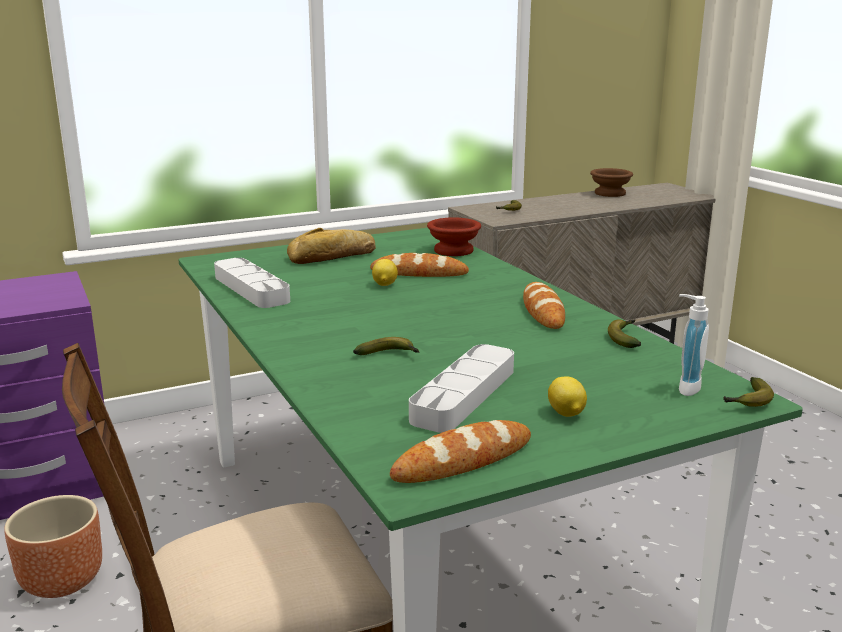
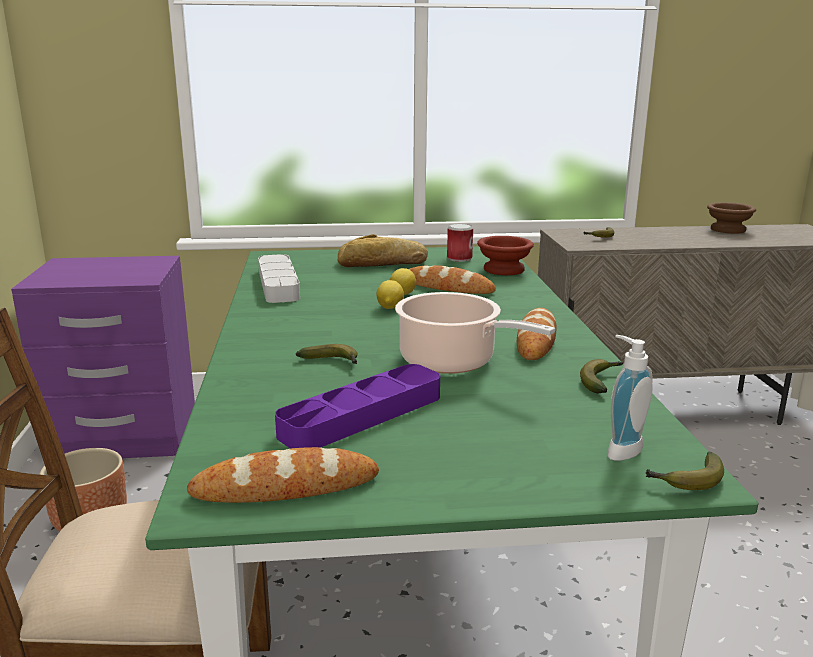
camera: 20 degrees right, 0 degrees up
(402, 244) = (459, 258): none -> can
(464, 394) = (362, 415): grey tray -> purple tray
(493, 339) = (452, 362): none -> cooking pot
(566, 414) = (449, 456): lemon -> lemon (389, 308)

